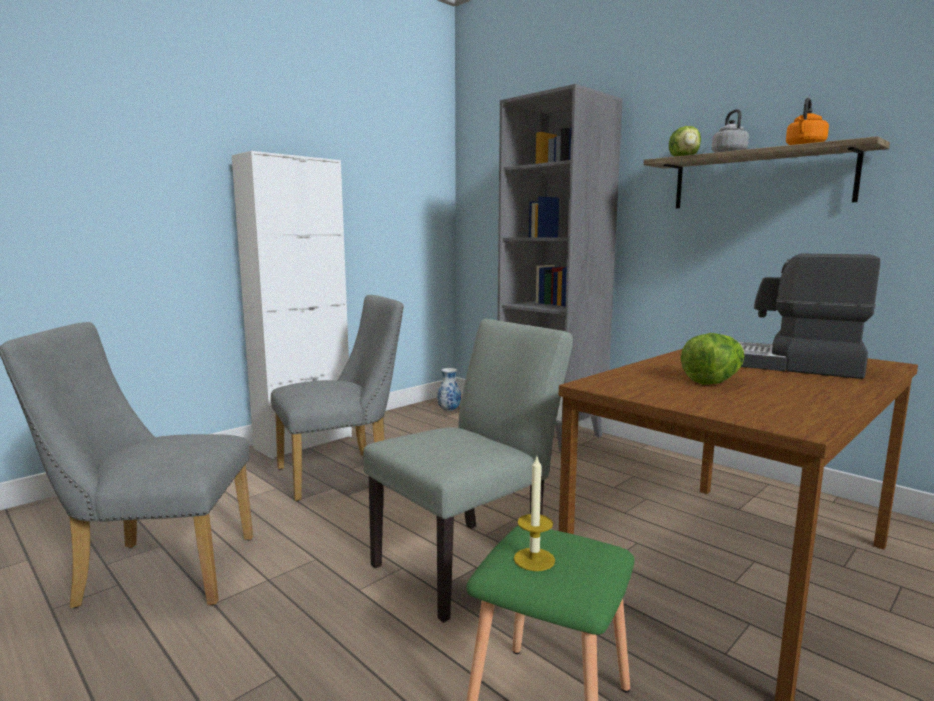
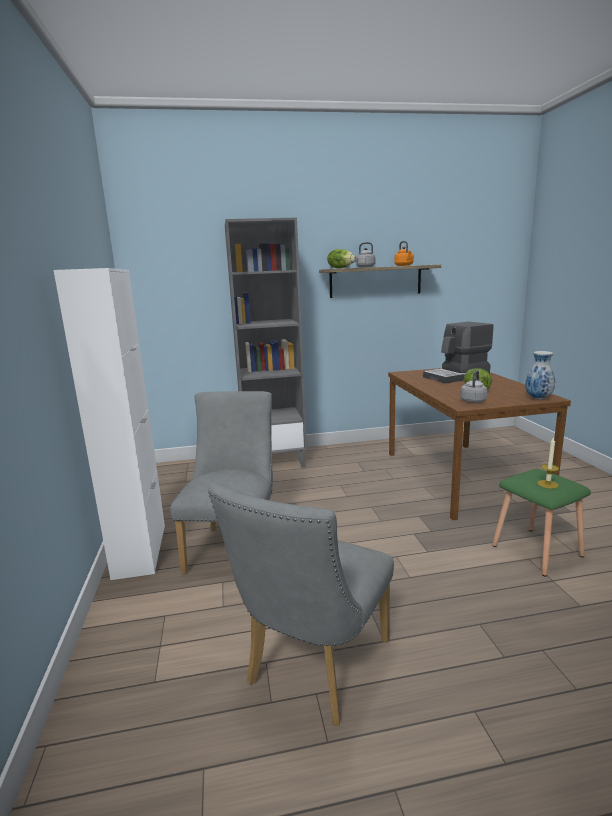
camera: 55 degrees left, 5 degrees up
(449, 410) = (177, 476): vase -> vase (537, 398)
(469, 561) = (406, 533): grey chair -> none
(641, 385) = (473, 400): none -> grey kettle

